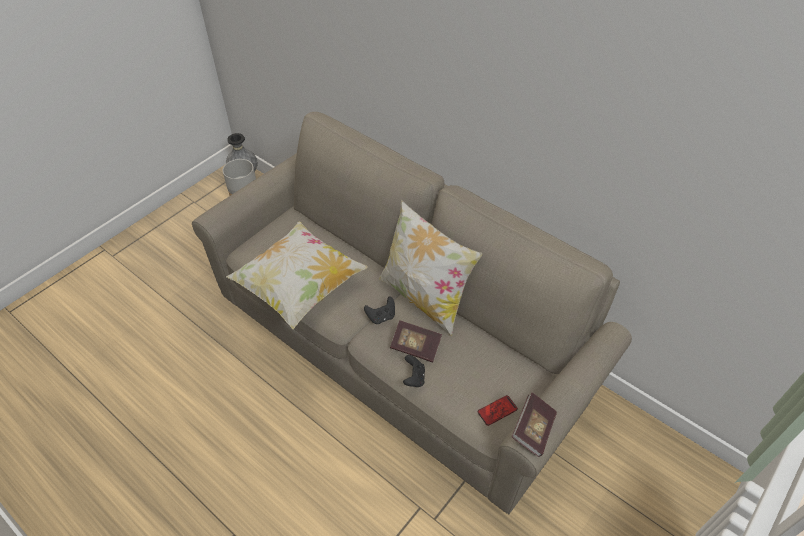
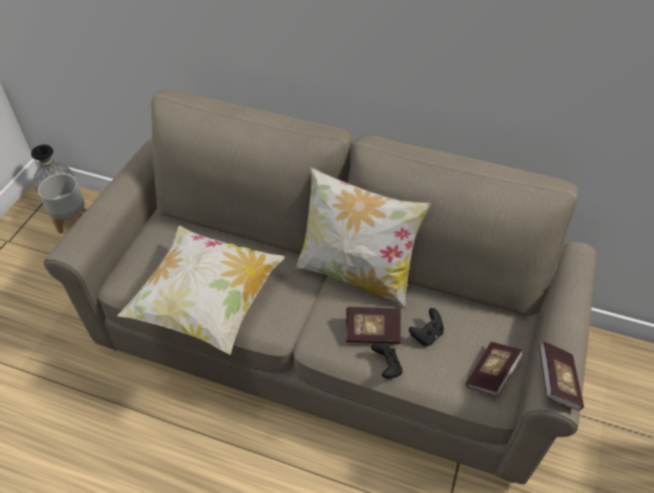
camera: 20 degrees left, 0 degrees up
(381, 317) = (318, 309): black game controller -> black game controller (426, 335)
(497, 410) = (492, 374): phone -> book

